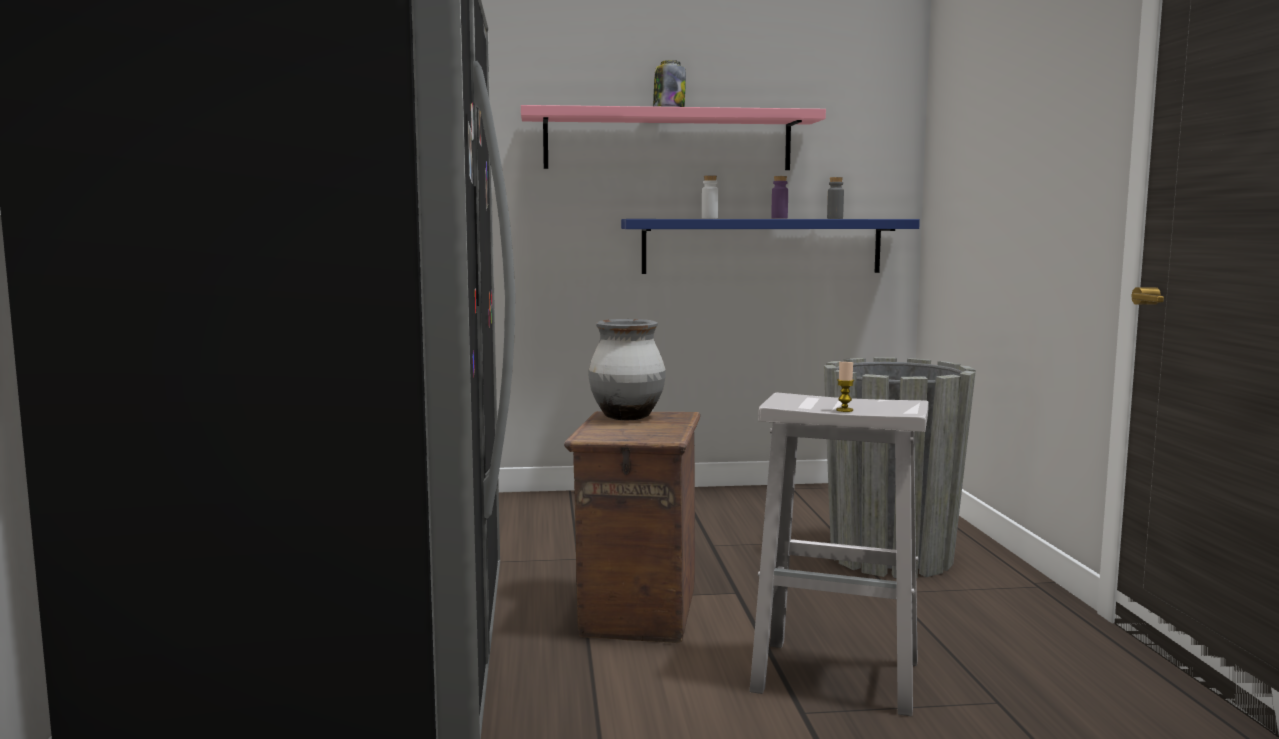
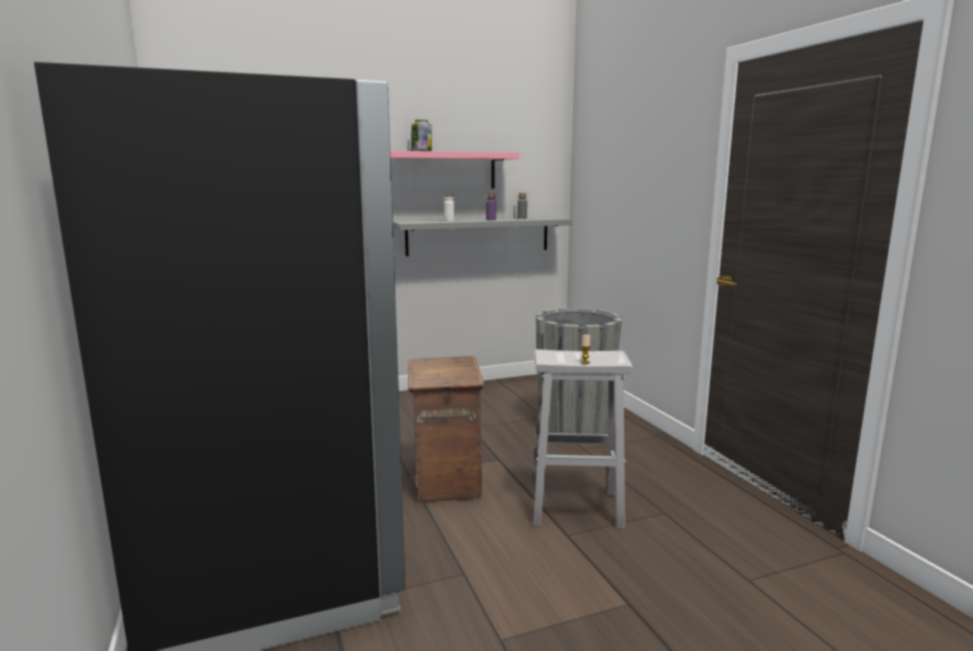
camera: 15 degrees left, 5 degrees up
(626, 416) = (433, 363): grey vase -> none
(762, 246) = (478, 236): blue shelf -> grey shelf

